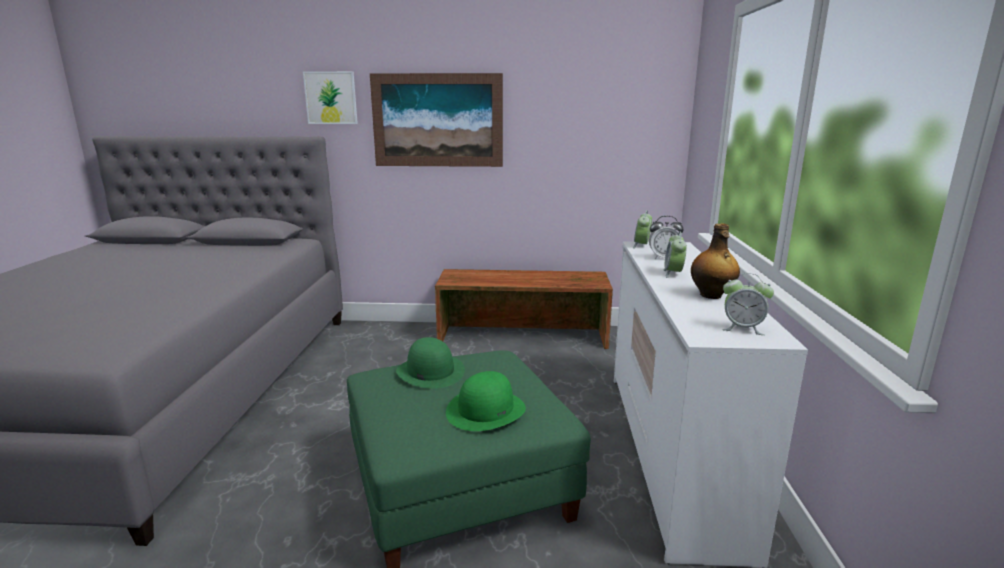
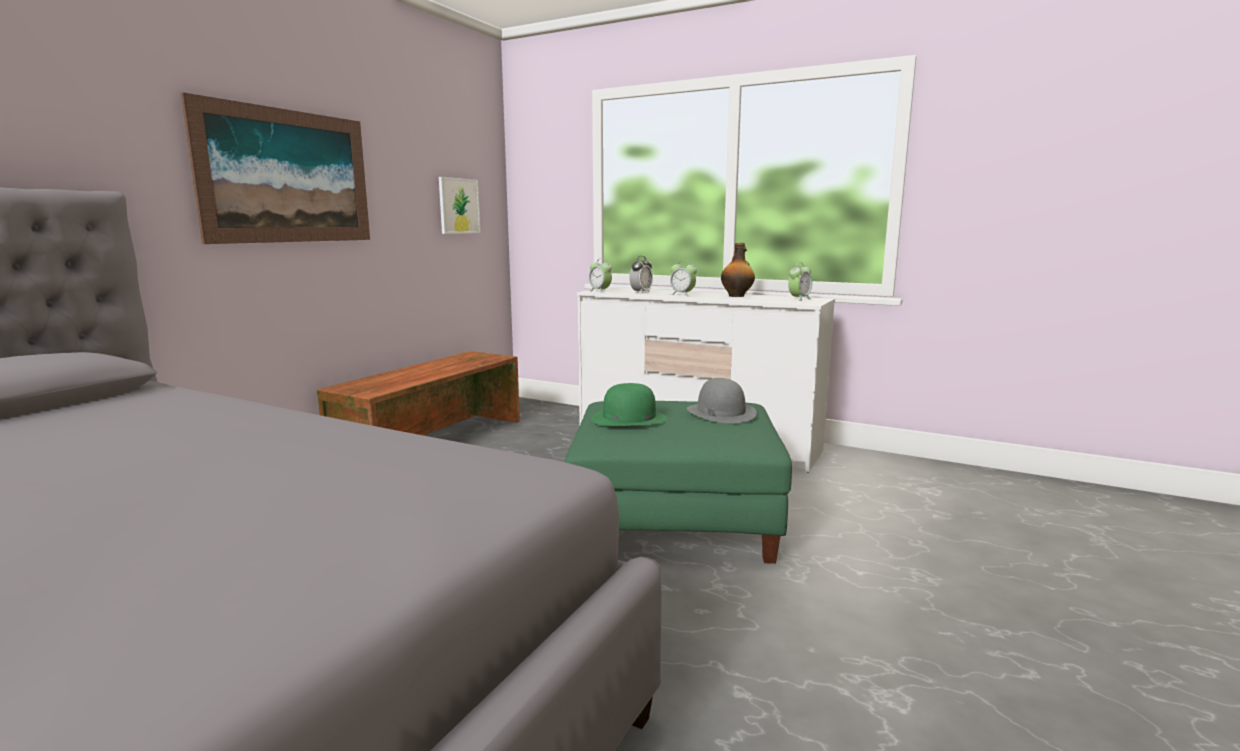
camera: 65 degrees left, 5 degrees down
(331, 98) = (107, 124): picture -> picture (459, 206)
(486, 410) = (720, 412): green hat -> grey hat

